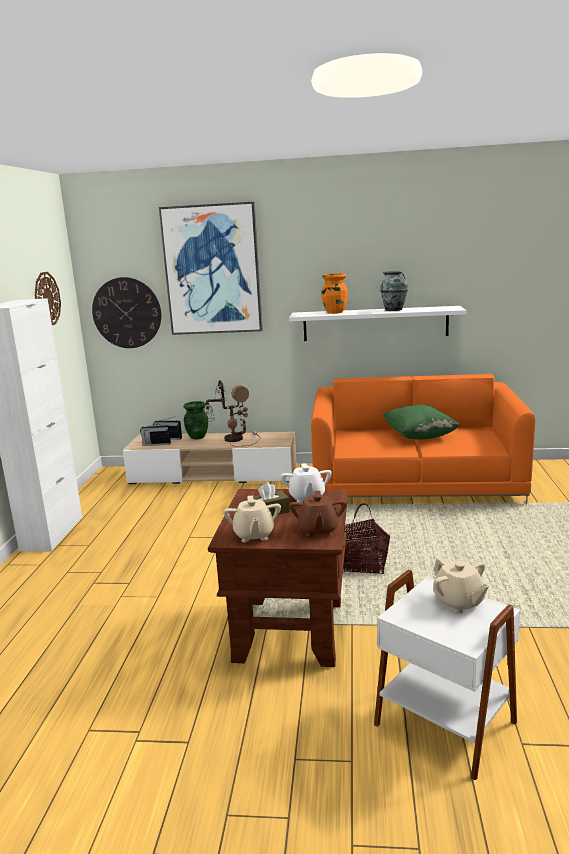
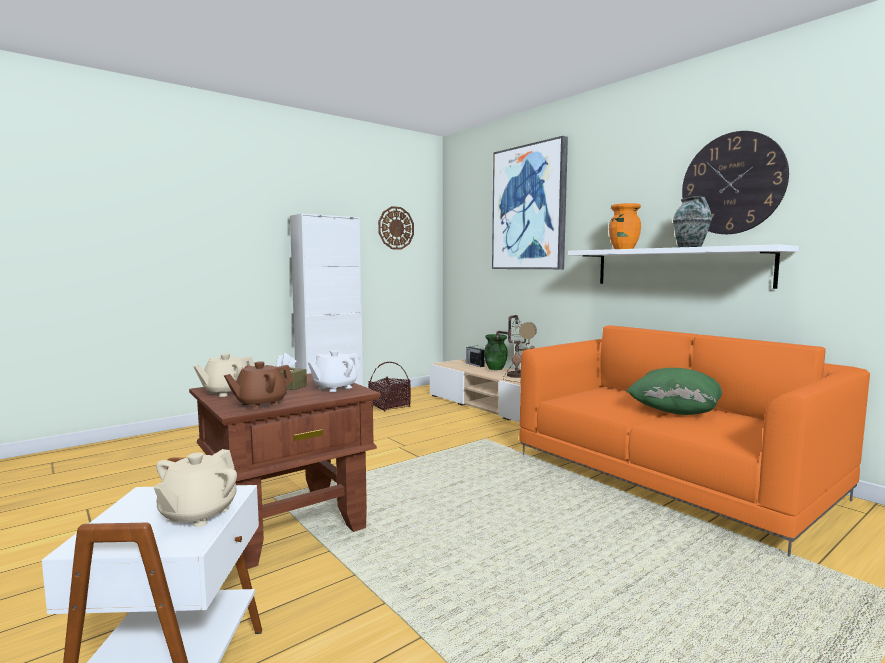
camera: 45 degrees right, 10 degrees down
(127, 313) = (469, 249): wall clock -> wall clock (732, 183)
(156, 444) = (457, 365): radio -> none
(362, 564) = (451, 513): basket -> basket (390, 406)

